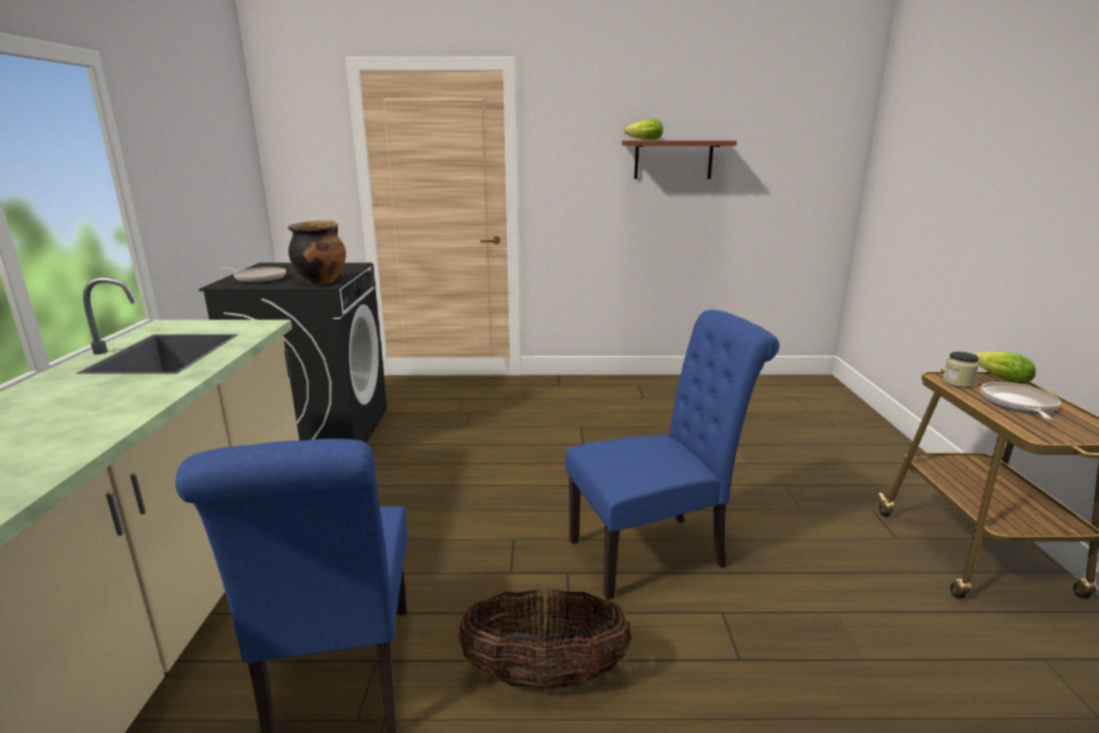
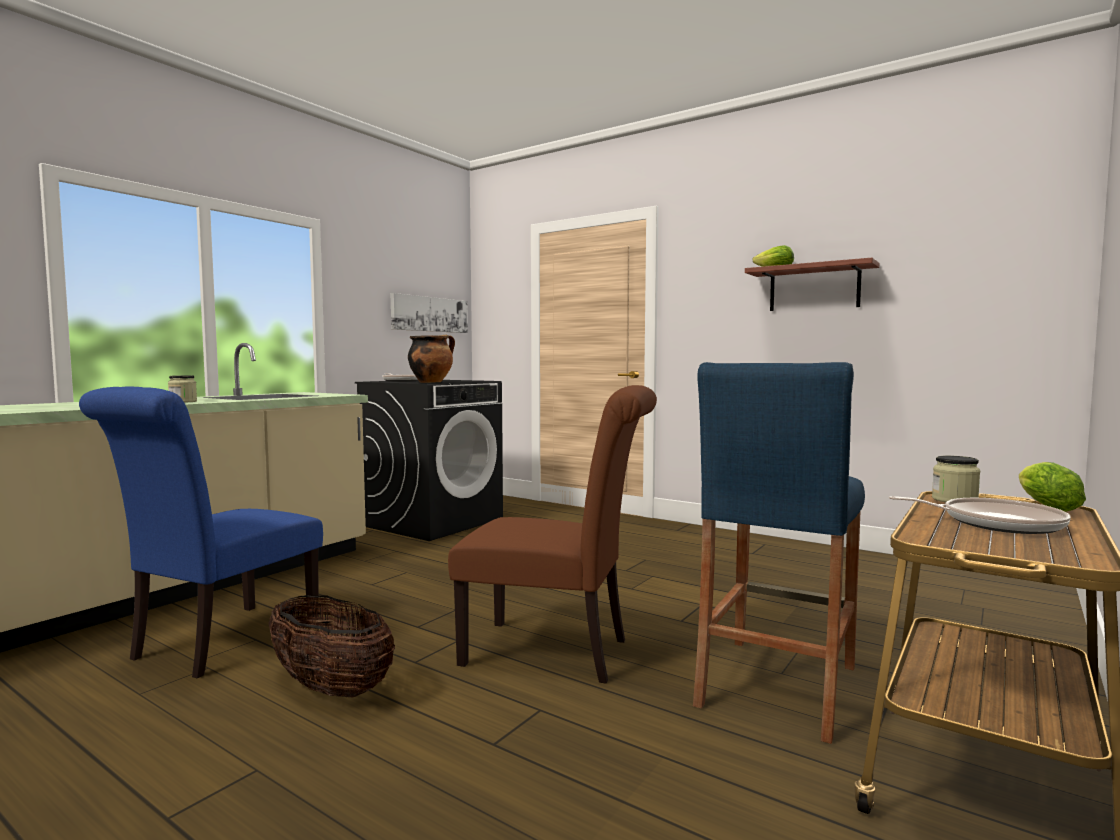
camera: 35 degrees right, 15 degrees down
(121, 401) = (183, 401): none -> jar
(229, 175) = (429, 314): none -> picture
(656, 552) = (556, 652): blue chair -> brown chair
(811, 521) = (776, 685): none -> blue stool
(1018, 405) = (995, 523): frying pan -> frying pan turned 60 degrees clockwise

